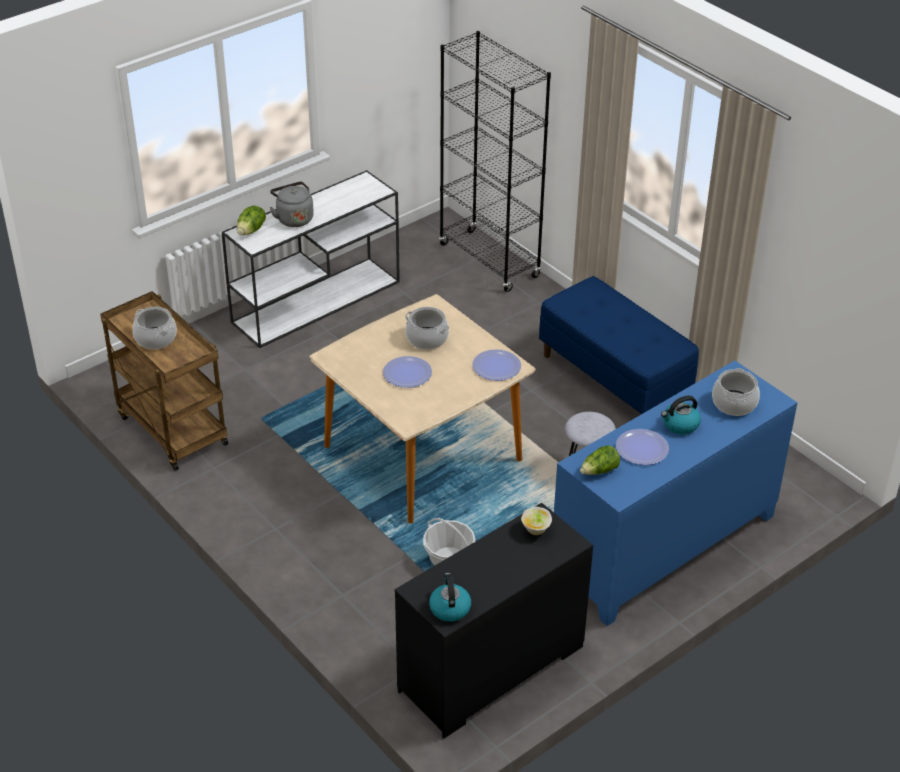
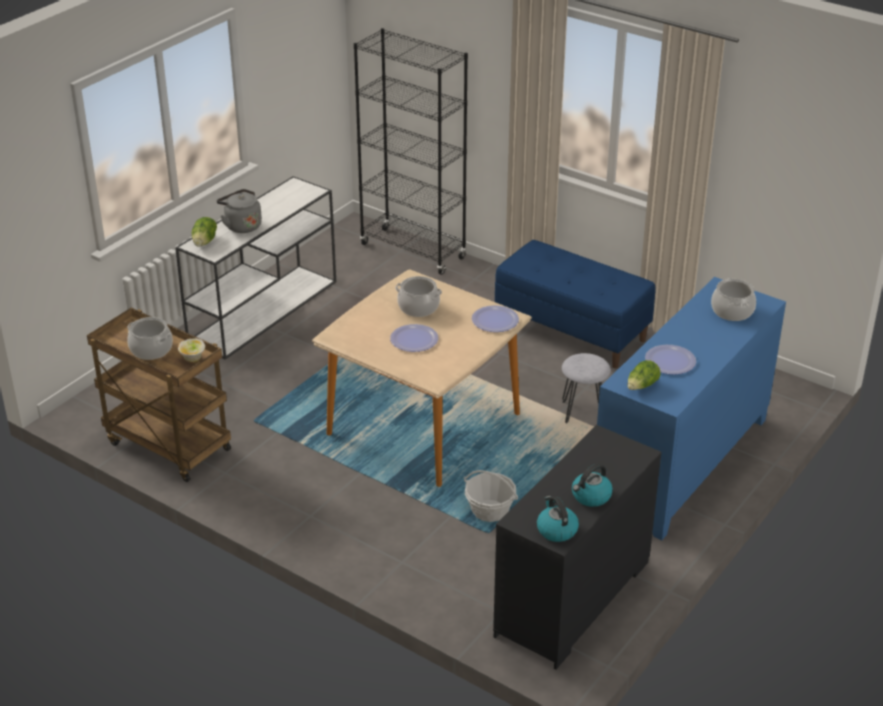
camera: 15 degrees left, 5 degrees down
(536, 530) = (603, 449): bowl -> bowl (193, 359)
(680, 425) = (694, 336): kettle -> kettle (591, 496)

